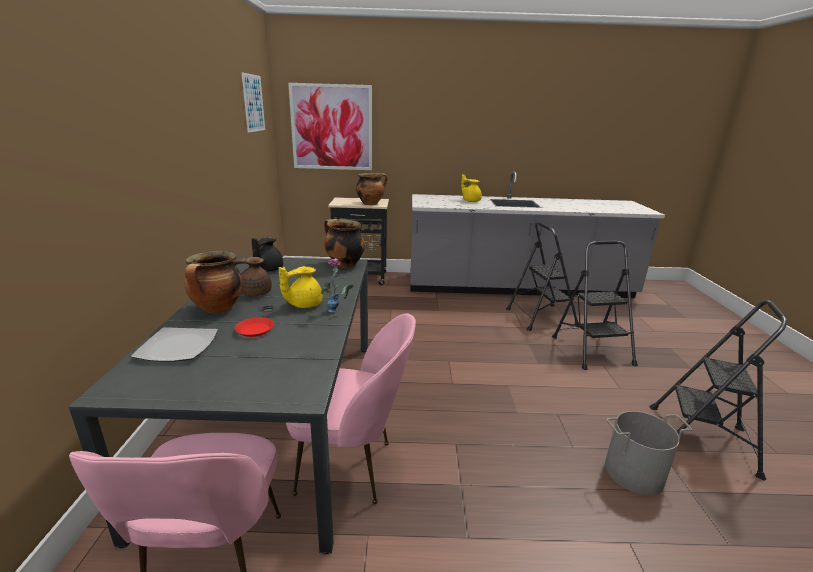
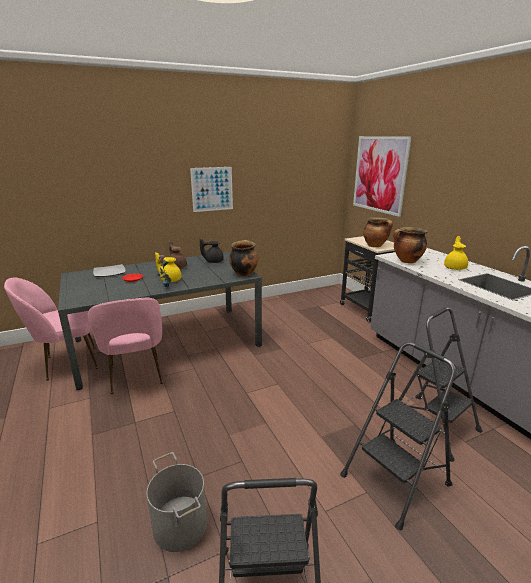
camera: 65 degrees right, 0 degrees up
(217, 309) = (151, 267): cooking pot -> cooking pot (407, 261)
(253, 103) = (312, 154): picture -> picture (212, 189)

